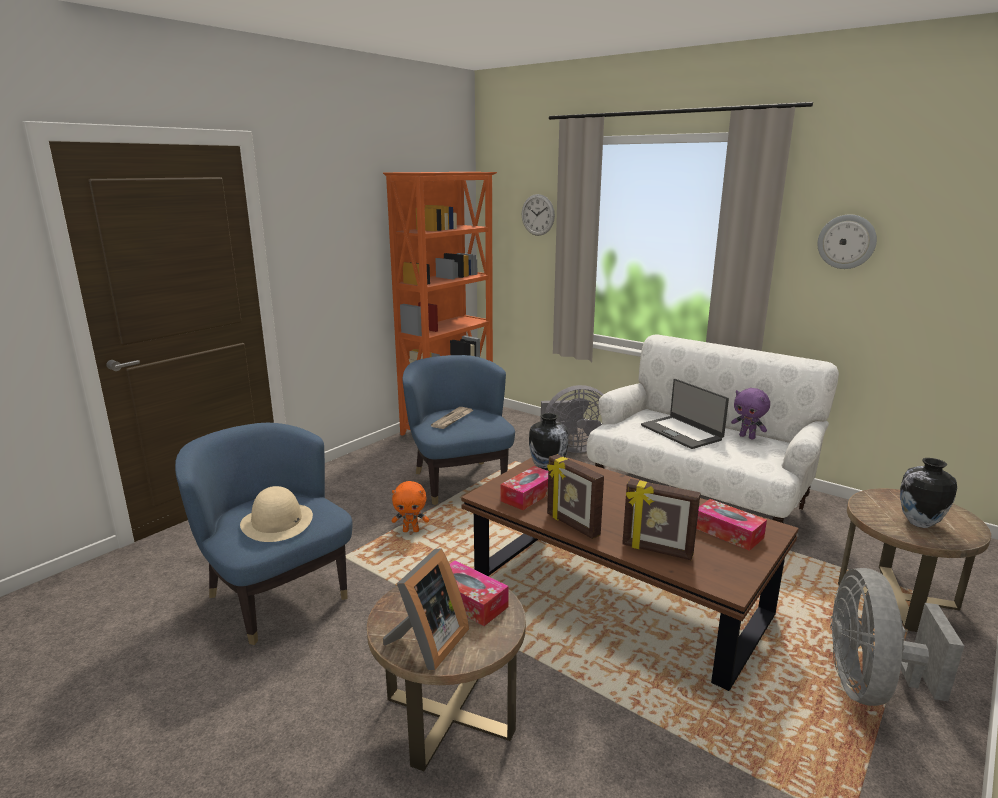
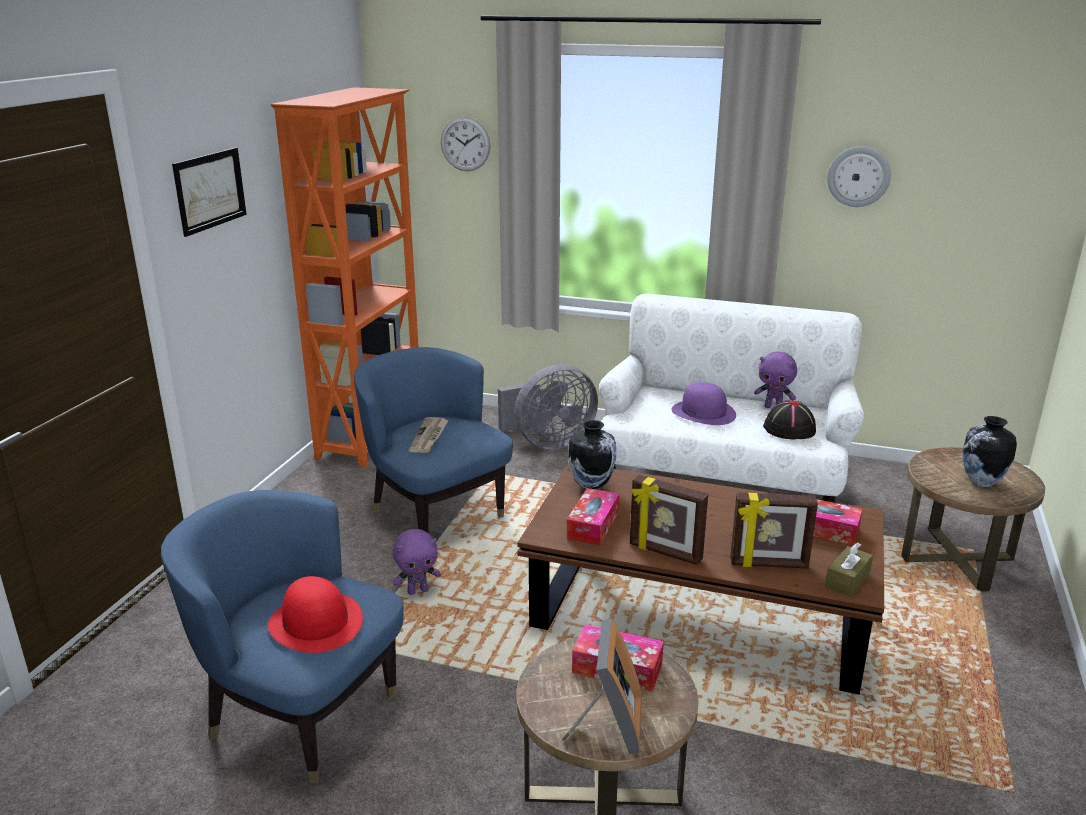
camera: 20 degrees left, 5 degrees up
(277, 522) = (316, 622): beige hat -> red hat
(324, 225) = (210, 190): none -> picture
(411, 531) = (418, 591): orange plush toy -> purple plush toy
(682, 432) = (704, 412): laptop -> purple hat
(723, 576) = (847, 579): none -> brown tissue box
(750, 454) = (789, 429): none -> black hat
(869, 685) = (973, 655): grey fan -> none

